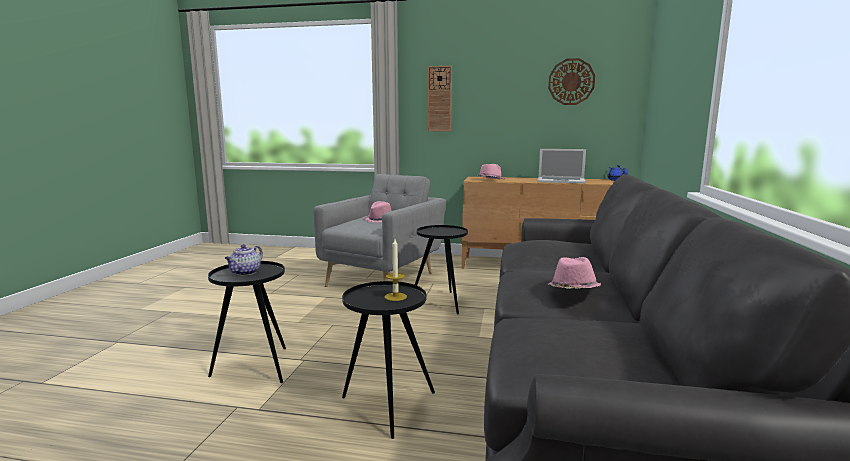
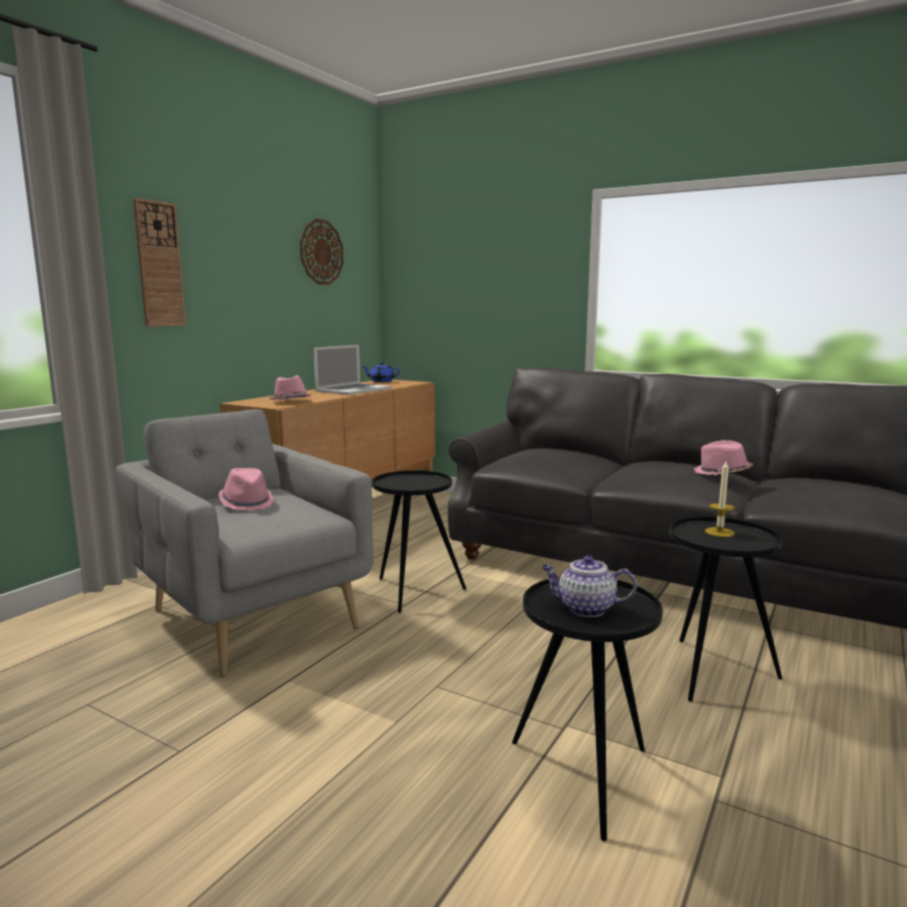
camera: 70 degrees left, 0 degrees up
(245, 273) = (585, 608): teapot -> teapot turned 150 degrees clockwise

